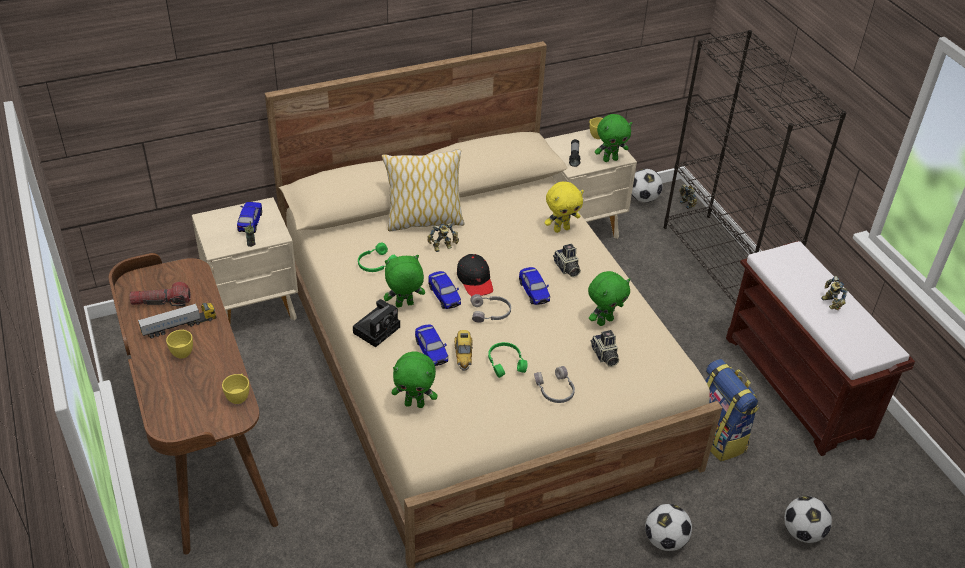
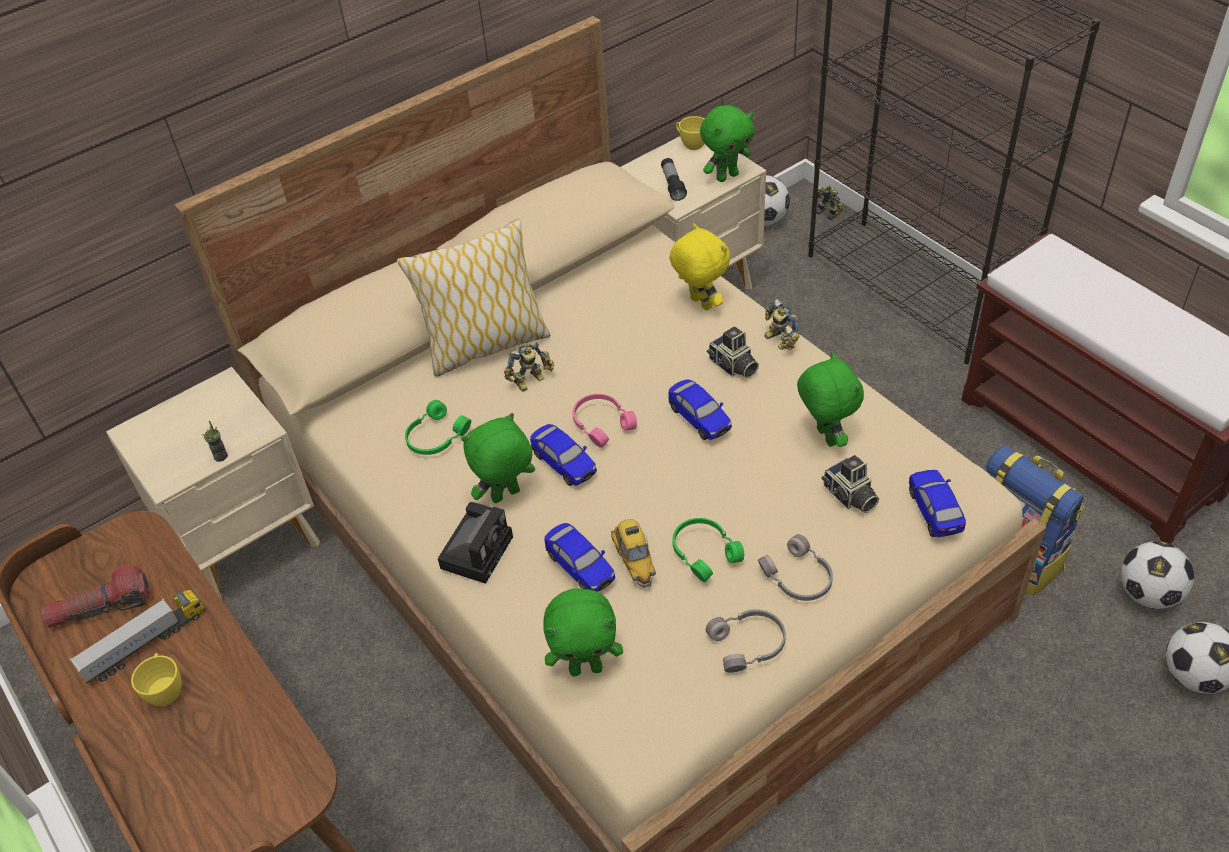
camera: 10 degrees left, 5 degrees up
(239, 396) = (290, 748): yellow cup -> none
(250, 222) = (208, 419): toy car -> toy car (934, 511)
(475, 280) = (602, 423): black cap -> pink headphones
(490, 313) = (647, 472): grey headphones -> grey headphones (749, 645)
(561, 229) = (699, 304): yellow plush toy -> yellow plush toy turned 90 degrees counterclockwise
(604, 321) = (824, 437): green plush toy -> green plush toy turned 60 degrees counterclockwise
(665, 540) = (1006, 750): football -> football (1148, 594)
(829, 303) = (1139, 319): toy robot -> toy robot (778, 341)

